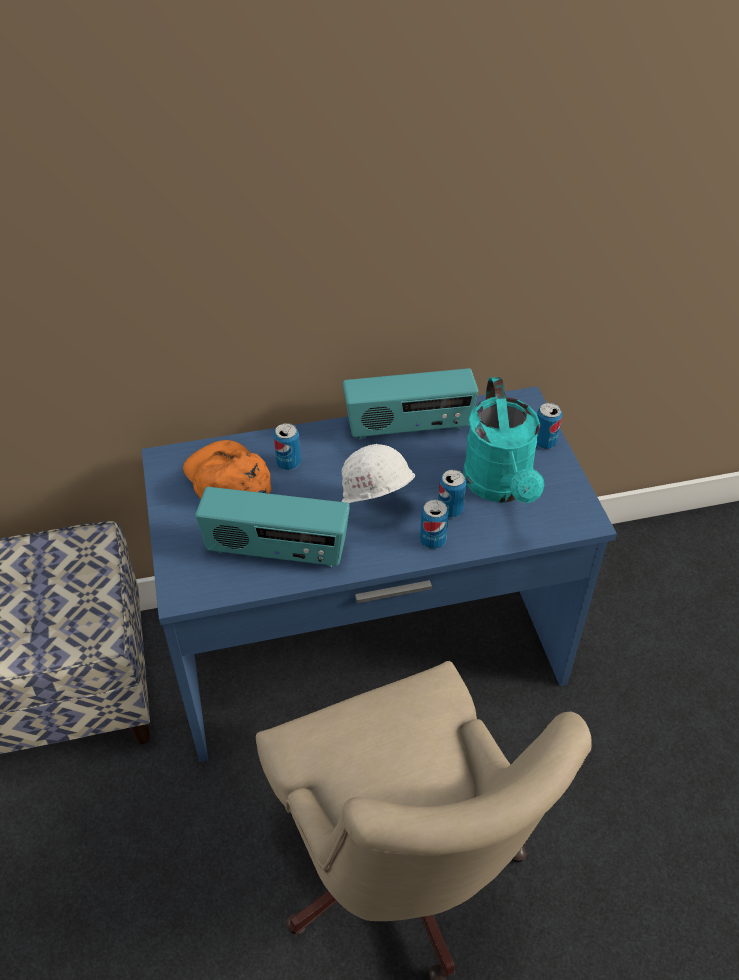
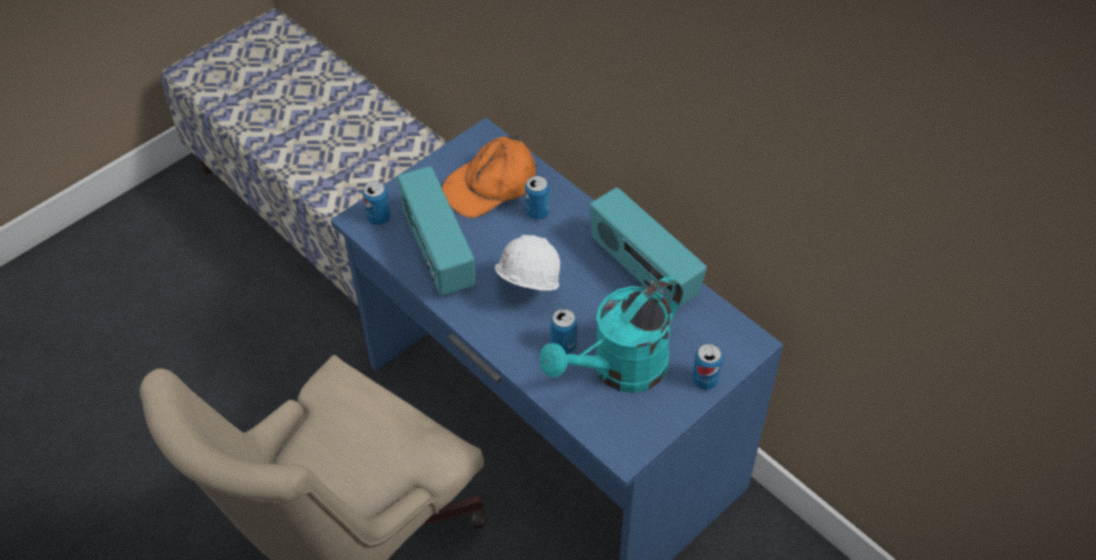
camera: 60 degrees right, 5 degrees up
(227, 479) = (491, 184): orange cap -> orange cap turned 150 degrees counterclockwise
(433, 540) = (519, 348): can -> can (379, 218)

